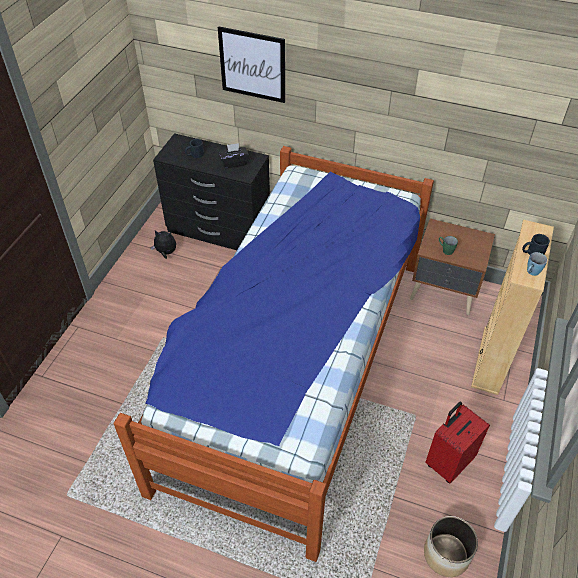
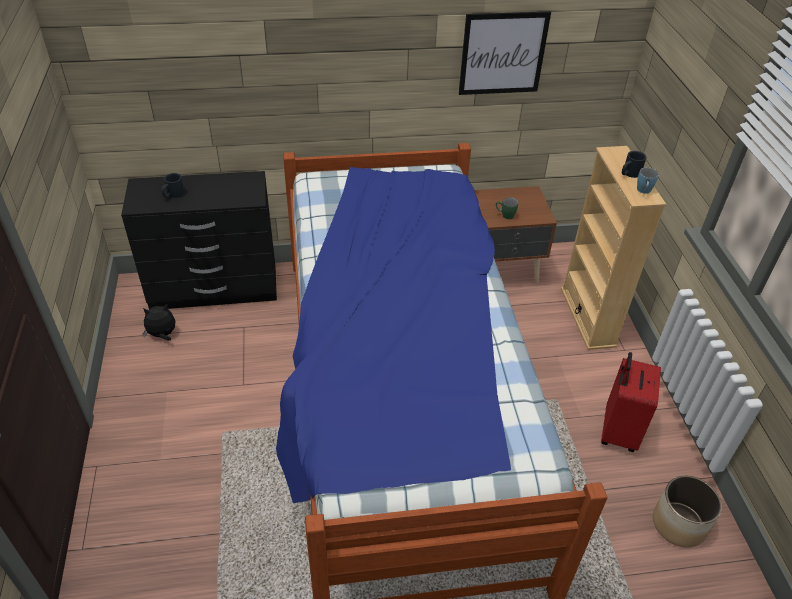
camera: 30 degrees left, 5 degrees down
(234, 162) = (229, 189): black tissue box -> none
(252, 65) = (231, 57): picture -> picture (502, 53)

